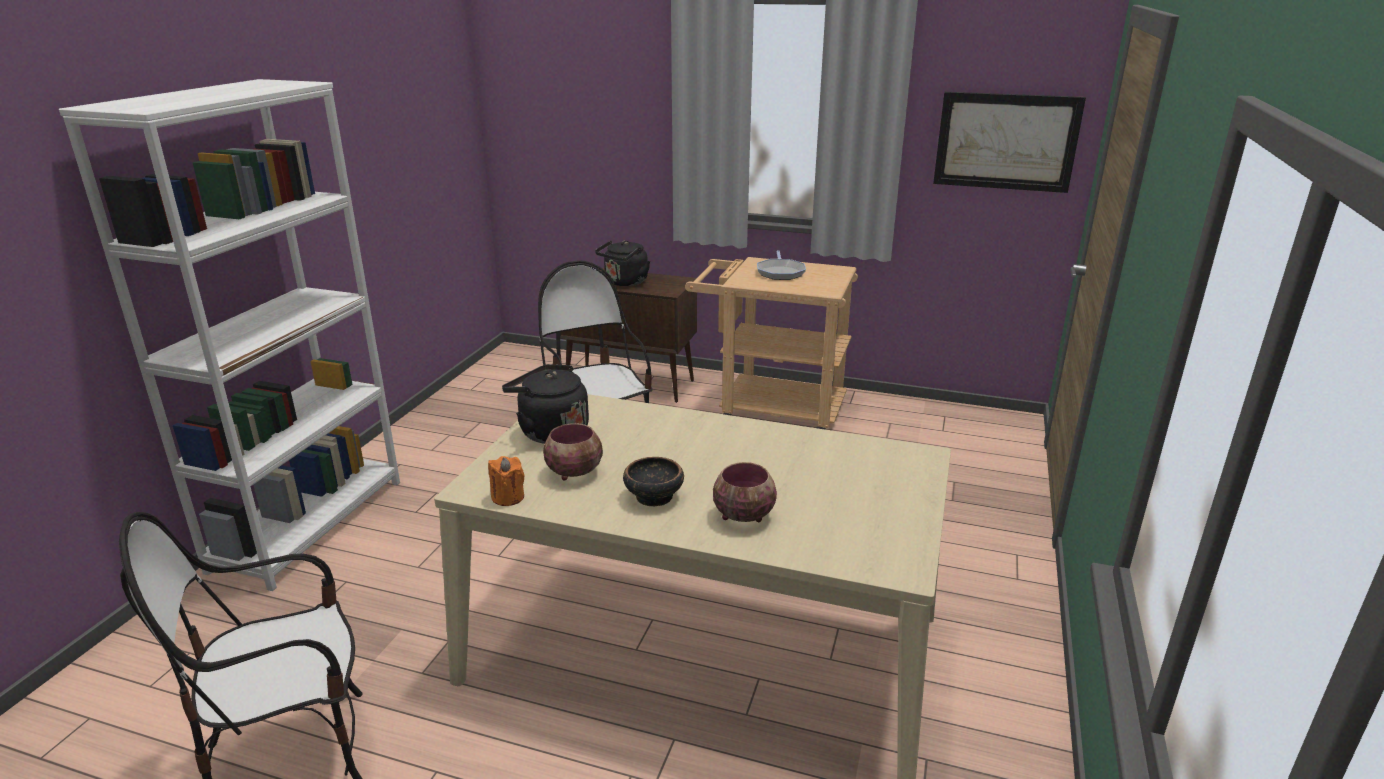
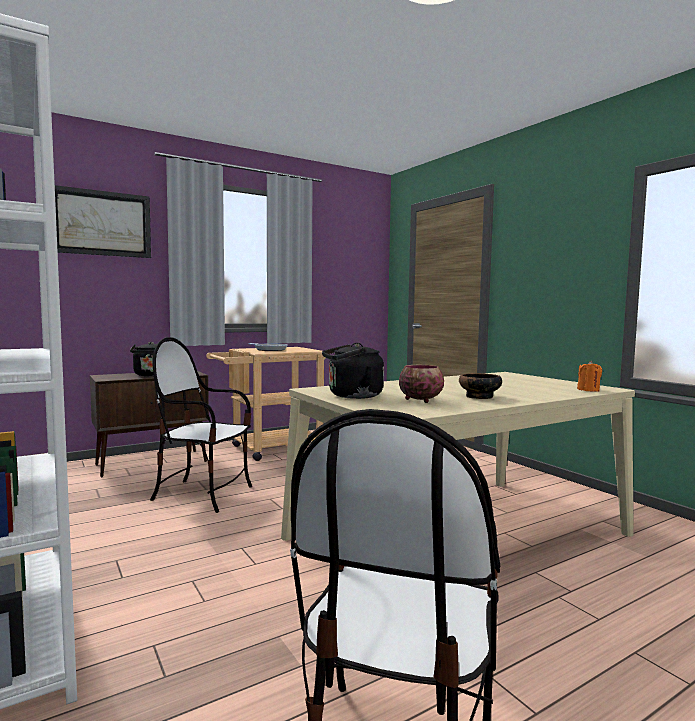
camera: 50 degrees left, 20 degrees down
(508, 497) = (427, 412): orange candle -> orange candle (588, 390)
(743, 515) = (525, 392): bowl -> none
(1006, 141) = (353, 273): picture -> picture (102, 223)

